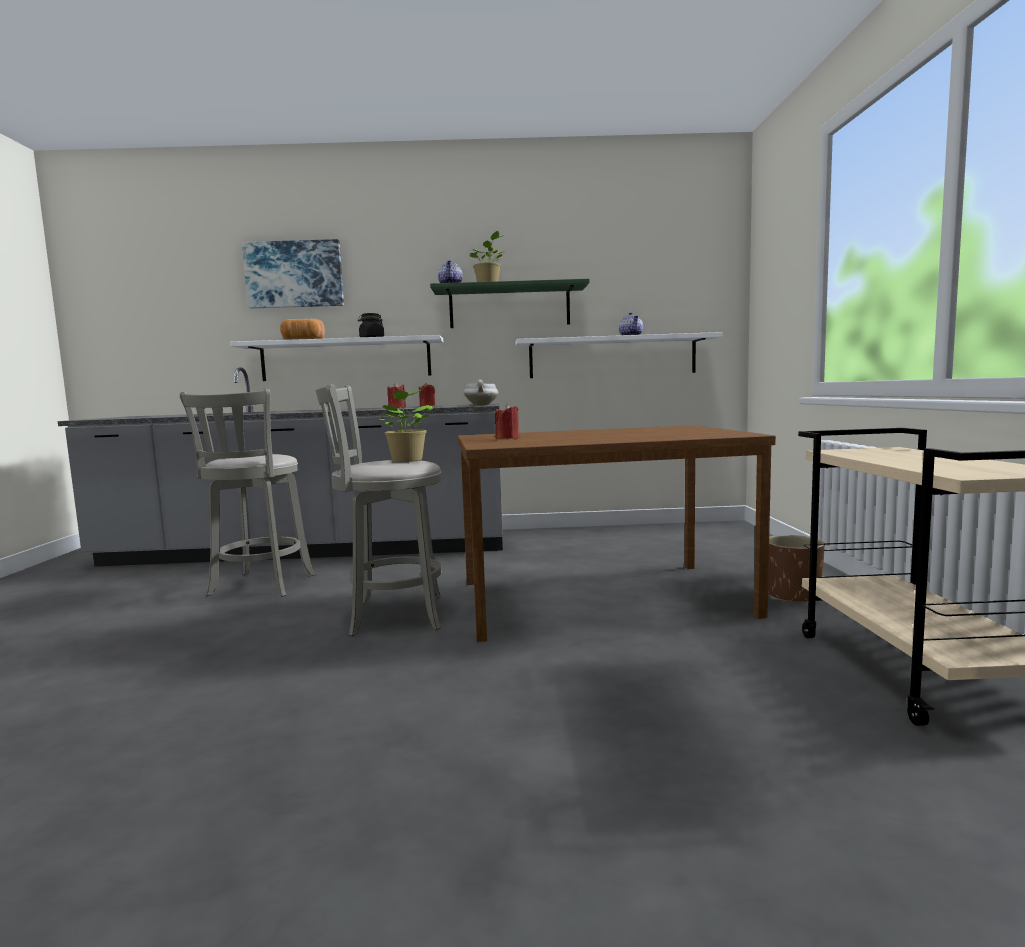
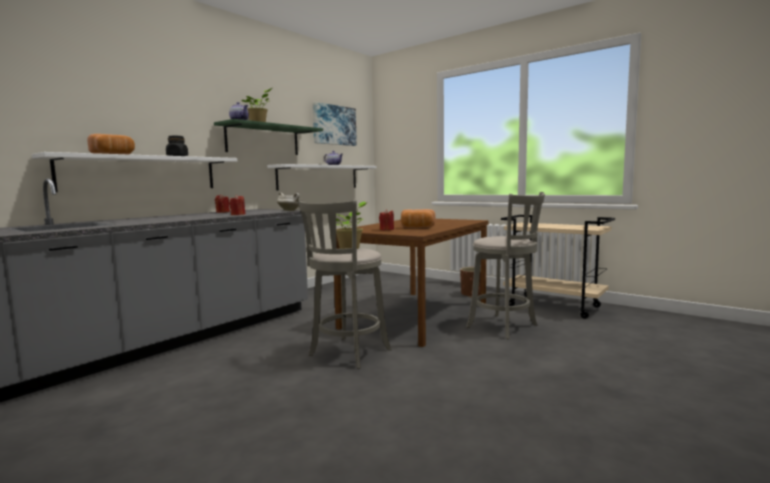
camera: 50 degrees left, 0 degrees up
(260, 586) = (195, 375): grey stool -> grey stool (505, 327)
(294, 274) = (88, 90): picture -> picture (334, 125)
(566, 438) = (417, 227): none -> bread

